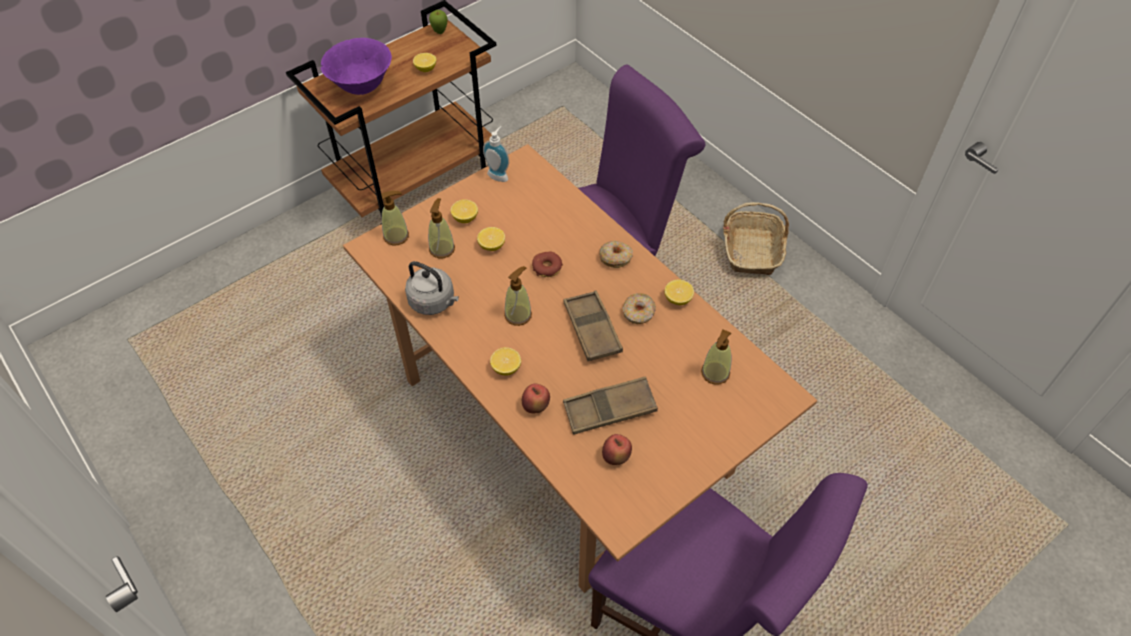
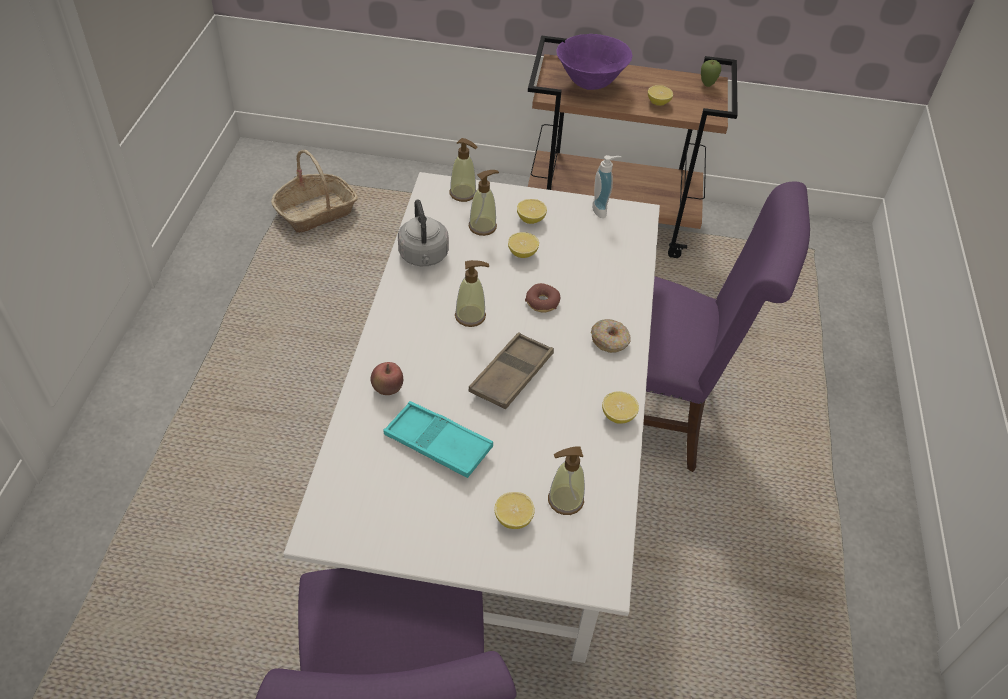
camera: 45 degrees right, 5 degrees down
(506, 368) = (407, 344): lemon -> lemon (513, 518)
(562, 426) = (492, 485): brown dining table -> white dining table
(609, 409) = (438, 444): brown tray -> turquoise tray
(616, 457) = (390, 482): apple -> none
(638, 313) = (568, 396): donut -> none
(752, 250) = (852, 501): basket -> basket (316, 212)

